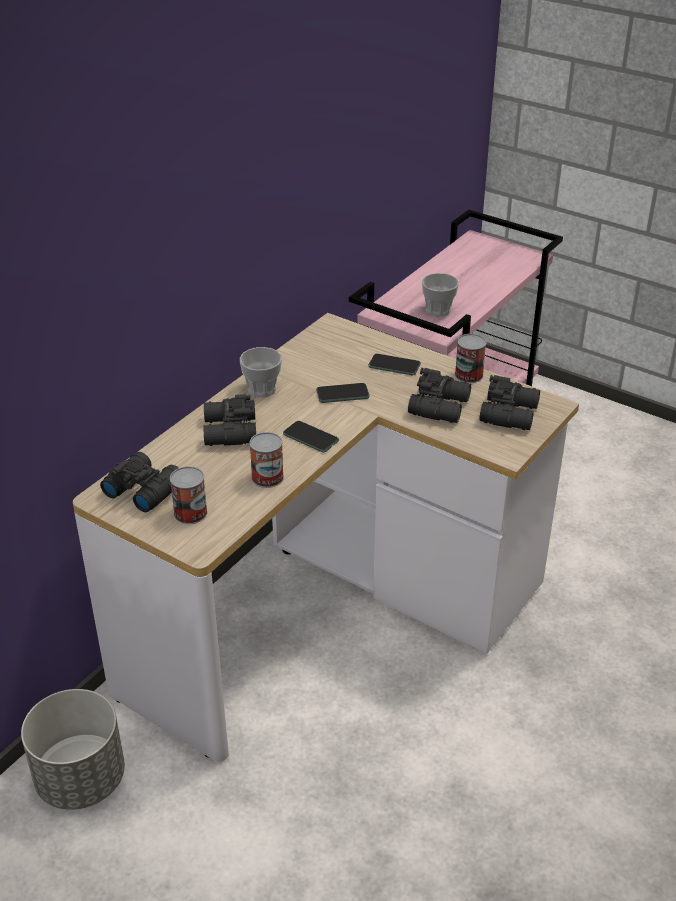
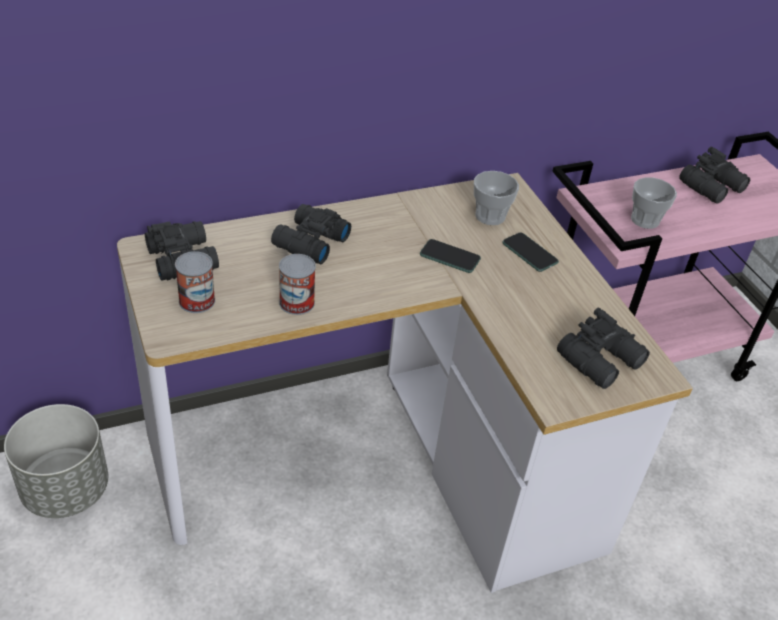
camera: 30 degrees right, 5 degrees up
(262, 389) = (380, 217): cup -> cup (490, 216)
(310, 437) = (375, 284): phone -> none
(441, 406) = (535, 316): black binoculars -> black binoculars (713, 187)
(469, 375) = (598, 298): can -> none

